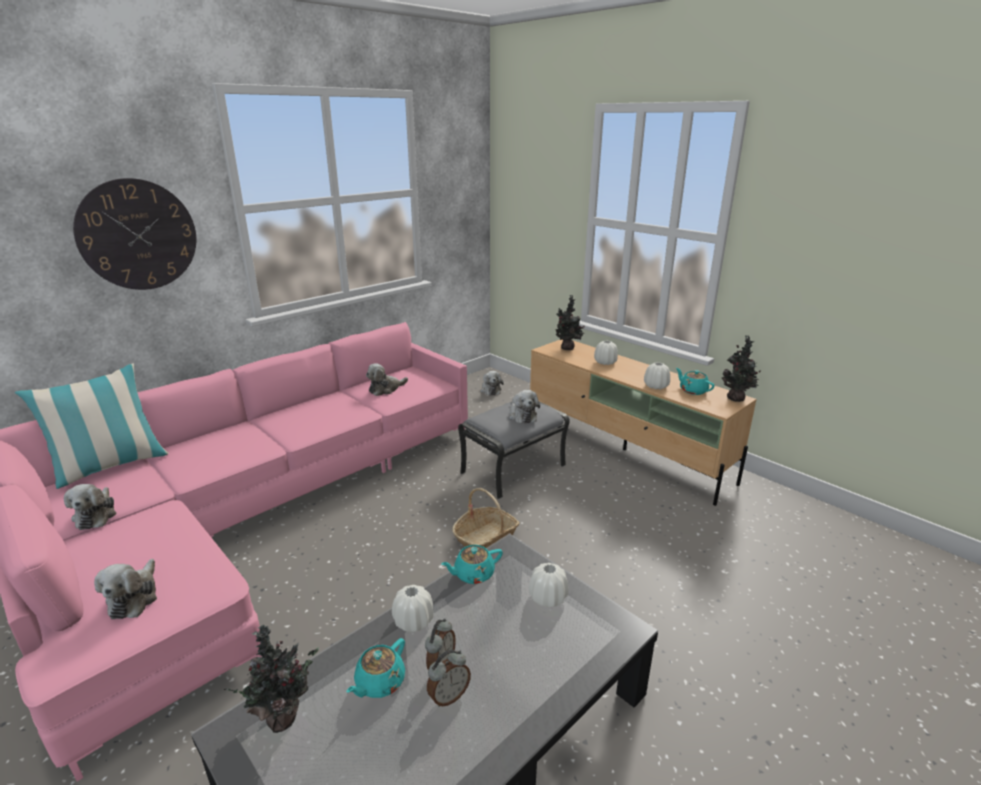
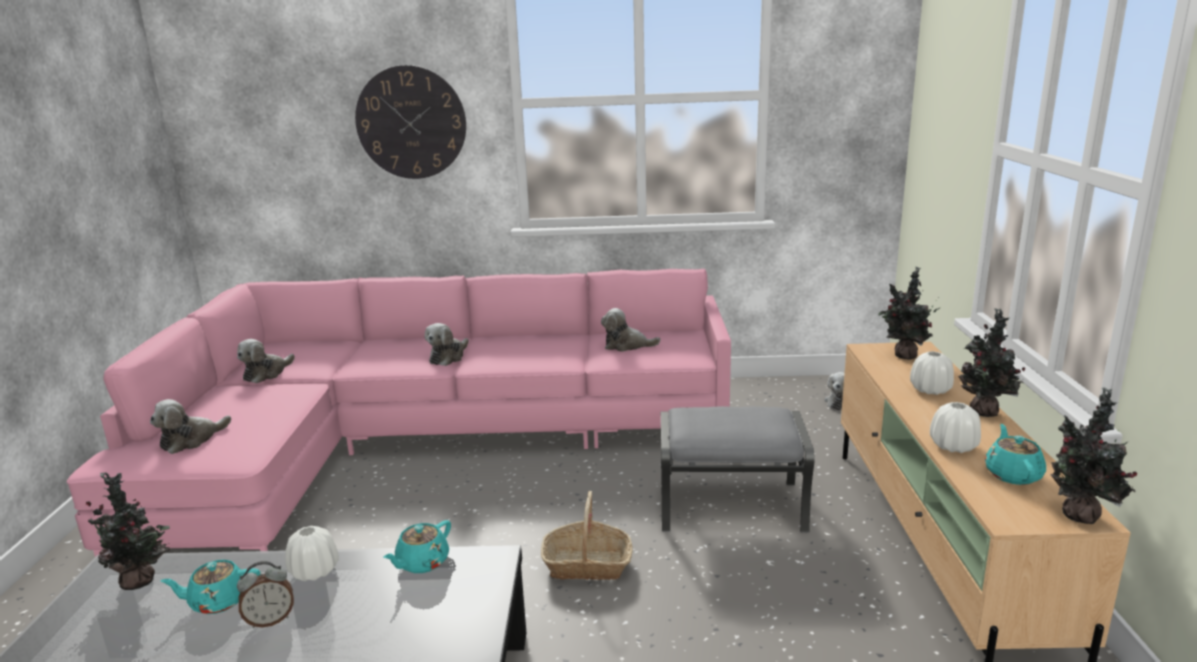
camera: 45 degrees right, 5 degrees down
(110, 466) = (327, 341): pillow -> none
(448, 696) = (234, 648): alarm clock -> none
(473, 574) = (422, 563): turquoise teapot -> turquoise teapot turned 75 degrees counterclockwise
(522, 415) = (738, 426): plush toy -> plush toy (448, 357)
(548, 597) = (443, 628): white vase -> none
(642, 366) = (985, 413): none -> potted plant

